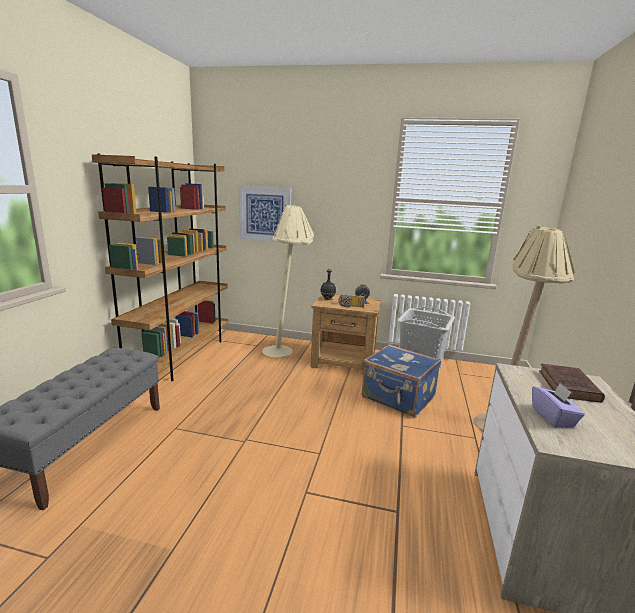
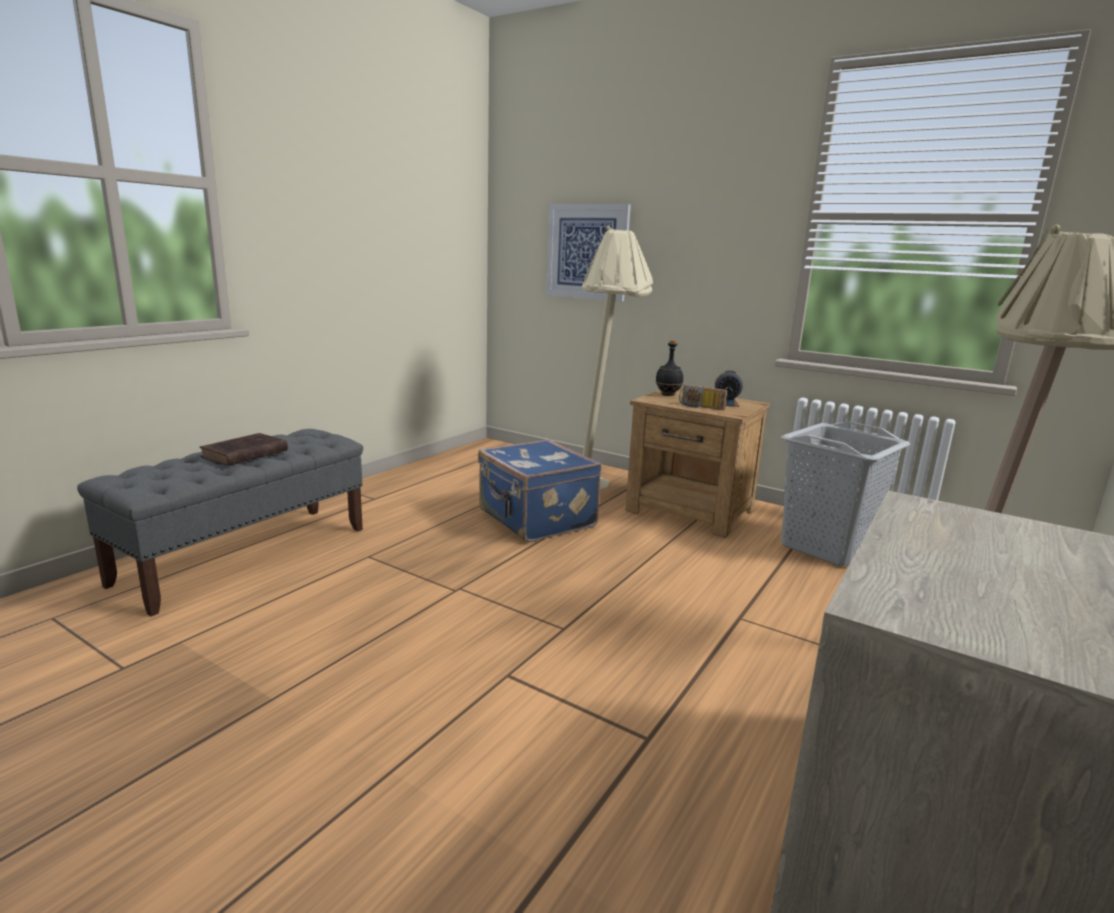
camera: 20 degrees right, 0 degrees up
(182, 356) = (434, 471): brown bookcase -> none
(398, 398) = (759, 577): blue suitcase -> blue suitcase (535, 519)
(553, 417) = (923, 575): purple tissue box -> none
(569, 387) = (1023, 542): brown book -> brown book (243, 454)

